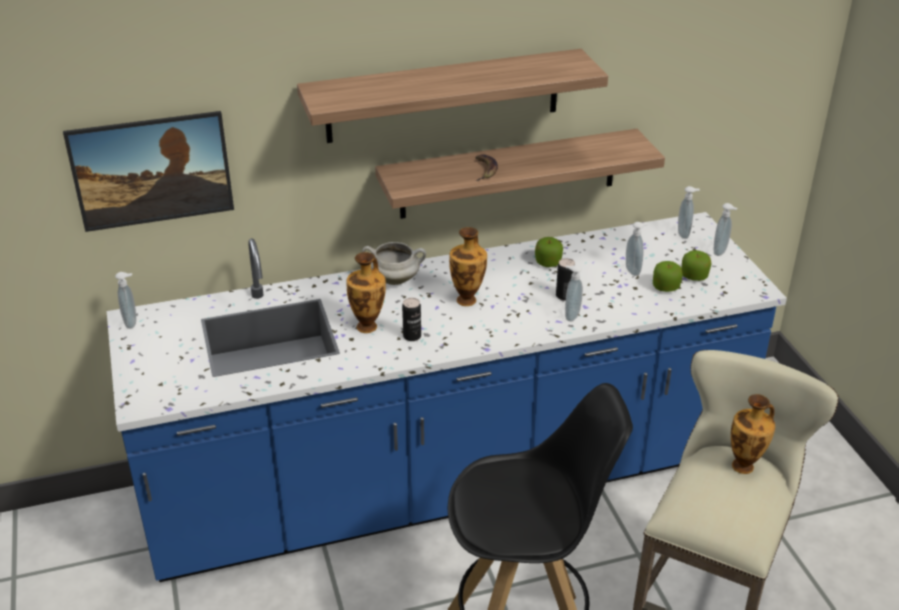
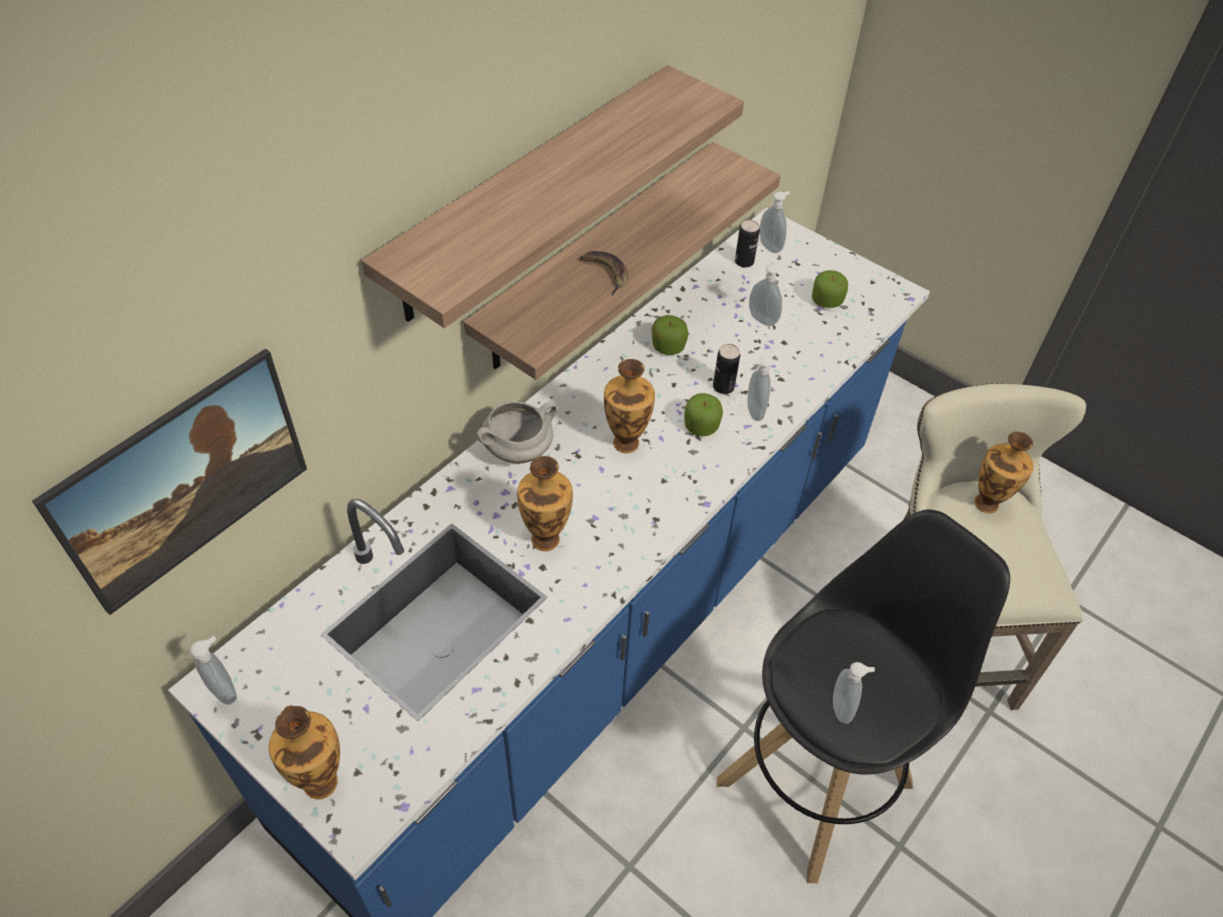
camera: 35 degrees left, 15 degrees up
(140, 379) = (320, 780): none -> vase
(412, 336) = (610, 527): can -> can (744, 261)
(665, 287) = (812, 328): apple -> apple (701, 426)
(721, 252) = (824, 256): soap dispenser -> soap dispenser (843, 708)

